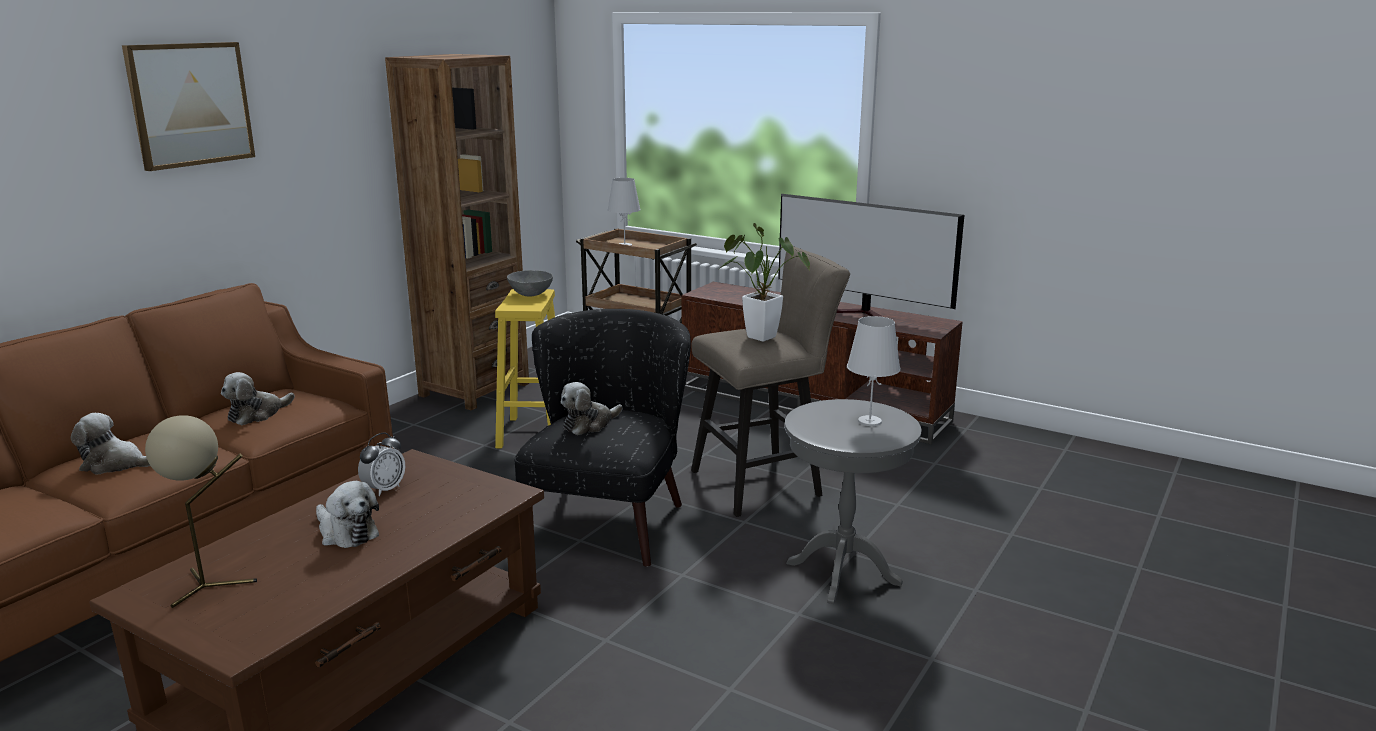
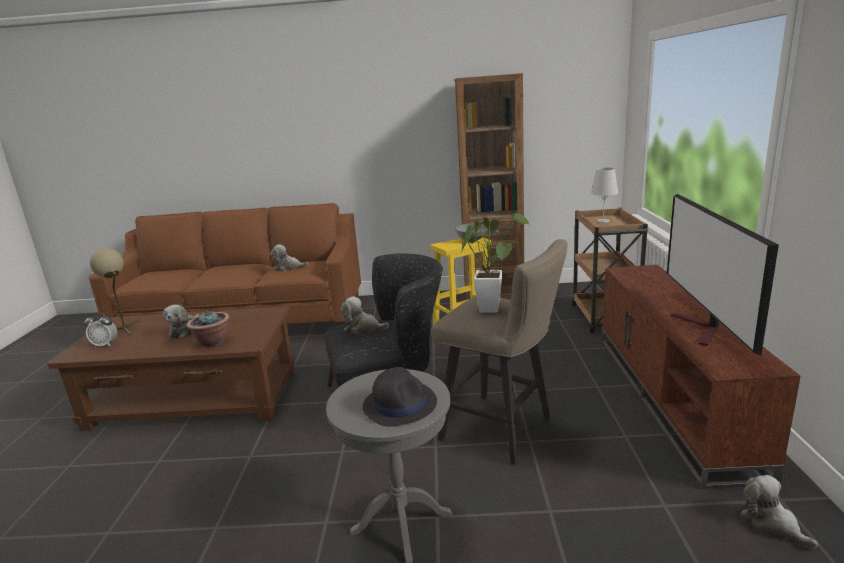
camera: 60 degrees right, 0 degrees up
(115, 464) = (219, 271): plush toy -> plush toy (772, 524)
(190, 104) = (327, 108): picture -> none
(384, 489) = (236, 319): alarm clock -> alarm clock (105, 345)
(446, 517) = (212, 342): none -> potted plant
(870, 421) = (400, 404): white table lamp -> black hat

